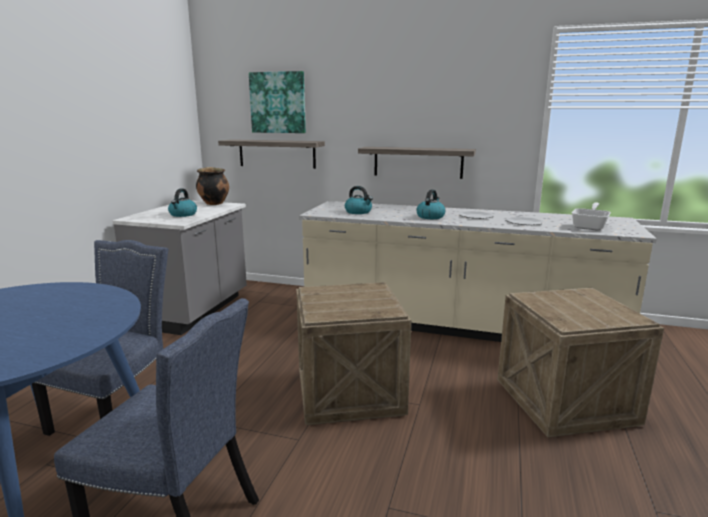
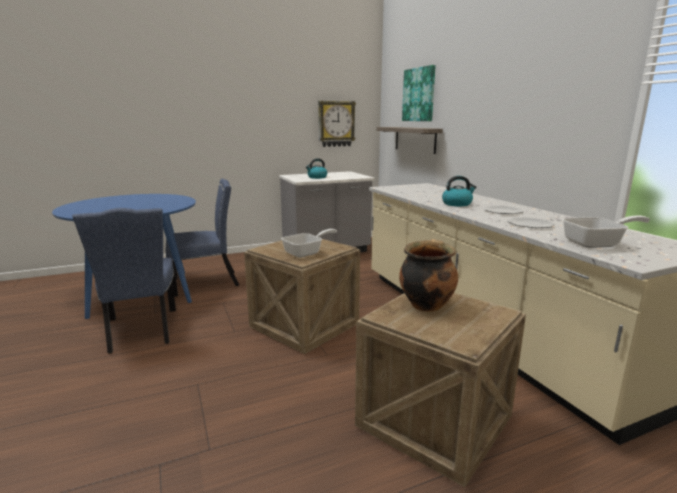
camera: 50 degrees right, 0 degrees up
(161, 138) = (336, 124): none -> wall clock
(213, 203) = (356, 175): cooking pot -> cooking pot (426, 305)
(358, 212) = (415, 192): kettle -> none
(367, 302) = (306, 252): none -> frying pan
(418, 162) = (506, 152): shelf -> none

